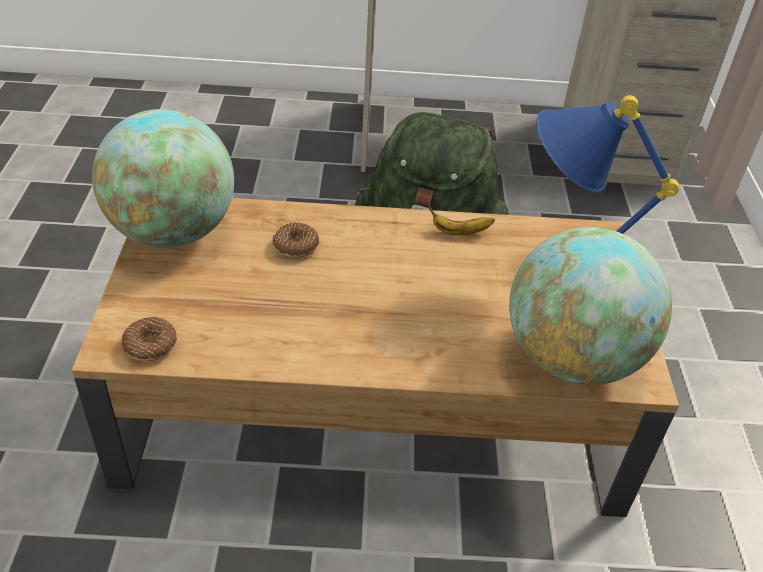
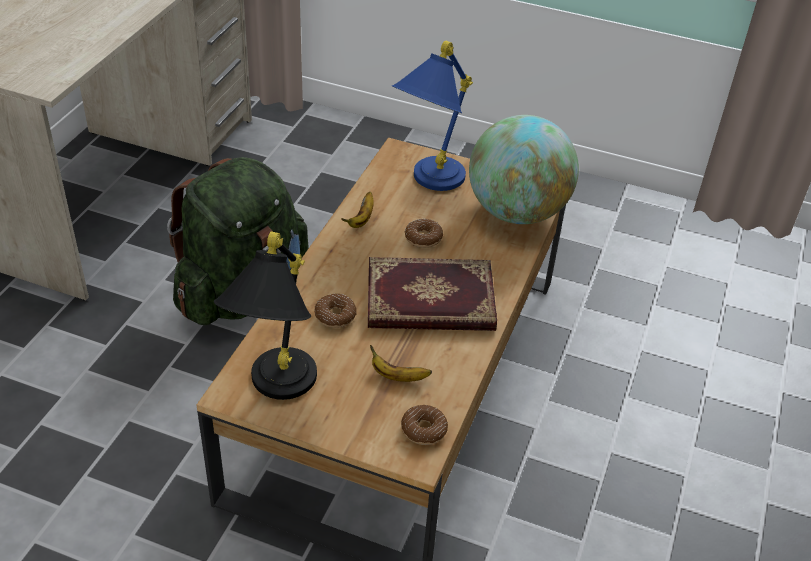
camera: 70 degrees left, 0 degrees up
(172, 232) = (275, 393): globe -> black table lamp
(224, 309) = (397, 376): none -> banana
(355, 311) = (430, 301): none -> book
(460, 284) = (423, 238): none -> donut

